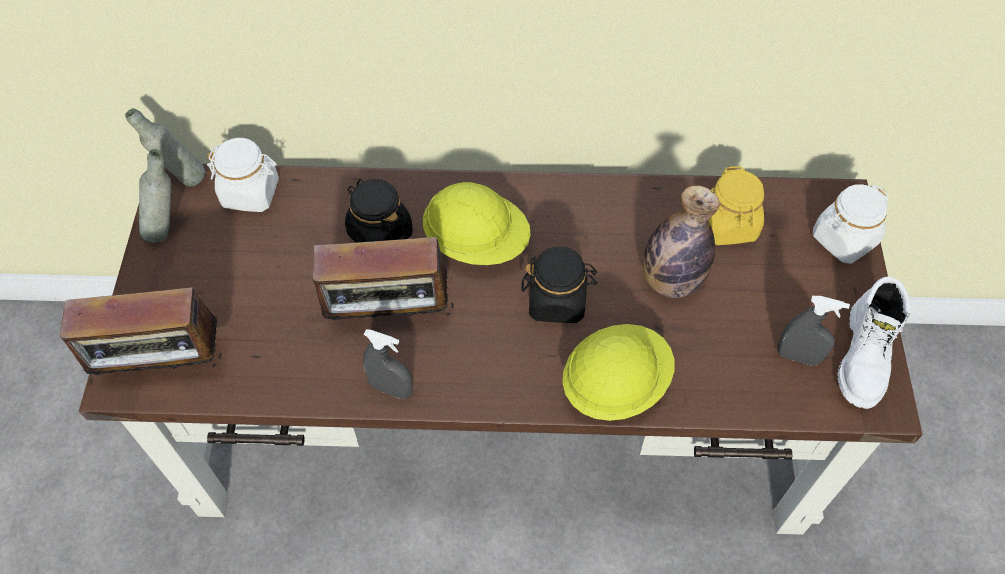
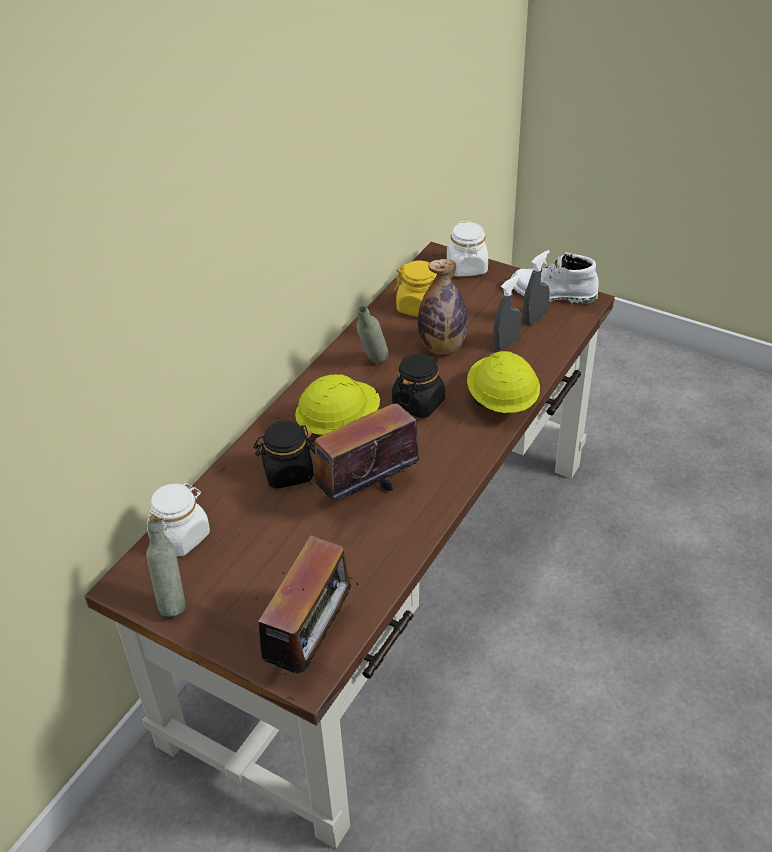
camera: 60 degrees left, 15 degrees down
(182, 180) = (125, 578): grey bottle -> grey bottle (373, 364)
(389, 315) = (366, 491): radio -> radio turned 150 degrees counterclockwise
(391, 389) = (430, 510): grey spray bottle -> grey spray bottle (506, 344)
(865, 357) = (552, 294): white boot -> white boot turned 150 degrees clockwise

